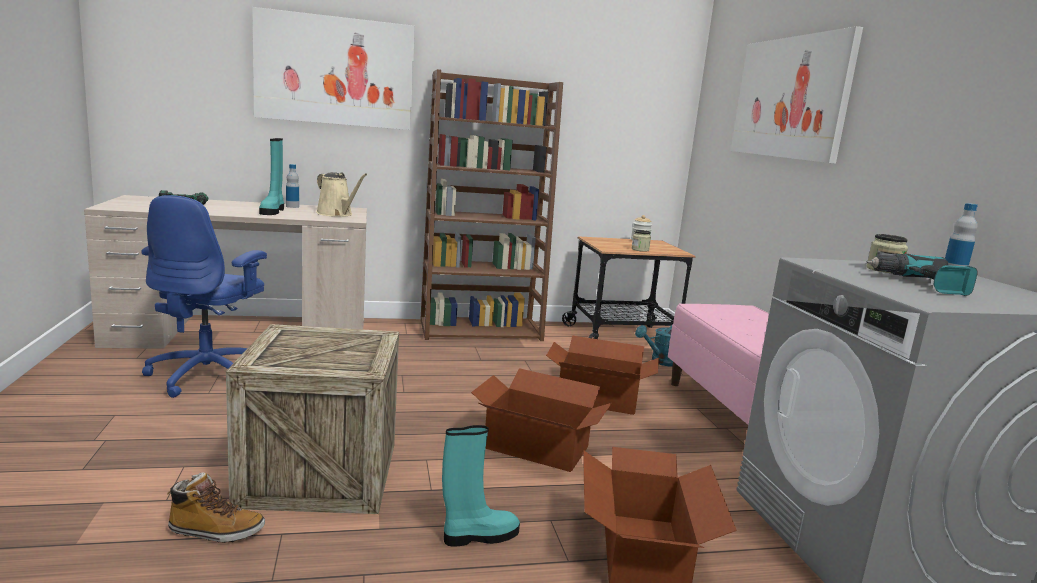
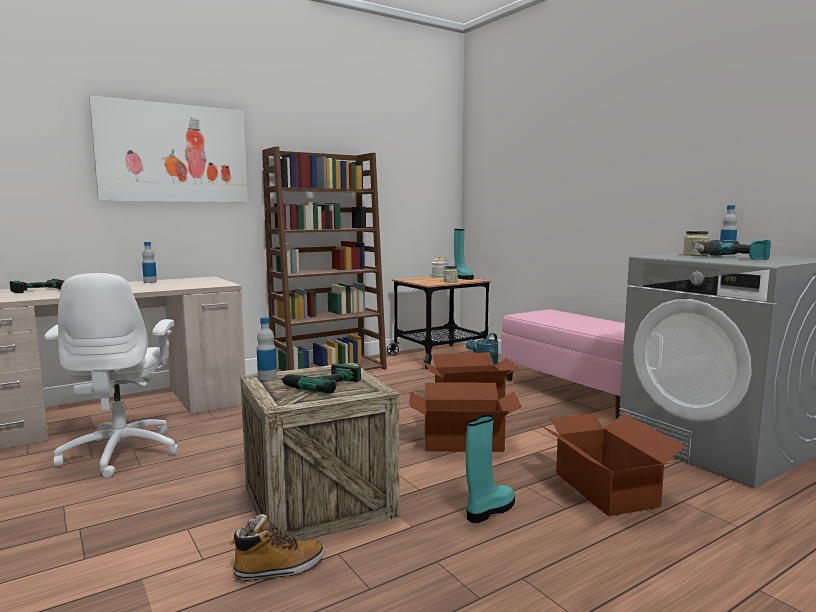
camera: 20 degrees left, 5 degrees down
(208, 375) = (122, 452): blue office chair -> white office chair
(272, 211) = (141, 287): turquoise boot -> turquoise boot (462, 277)
(290, 331) = (267, 377): none -> bottle
(323, 348) = (315, 383): none -> power drill
(337, 214) = (202, 282): beige watering can -> none
(790, 98) = (554, 153): picture -> none

